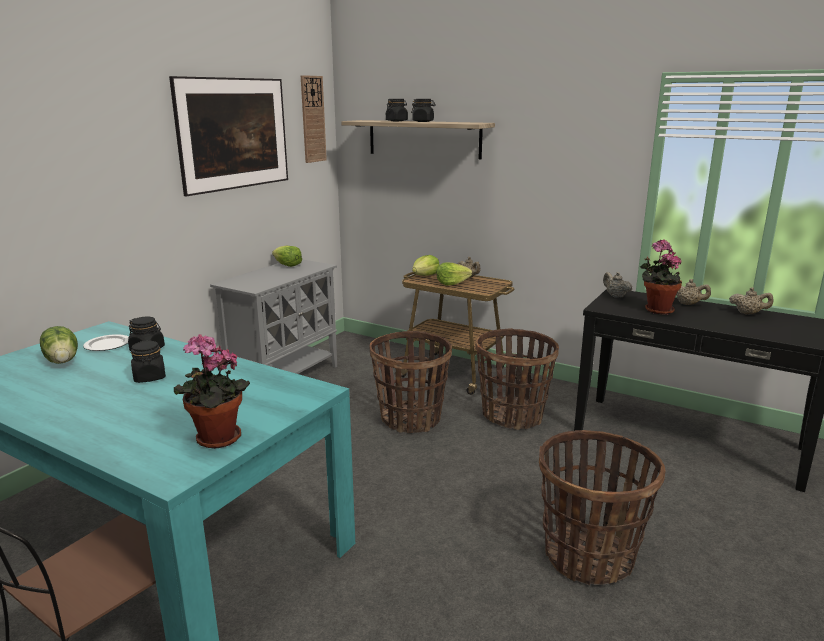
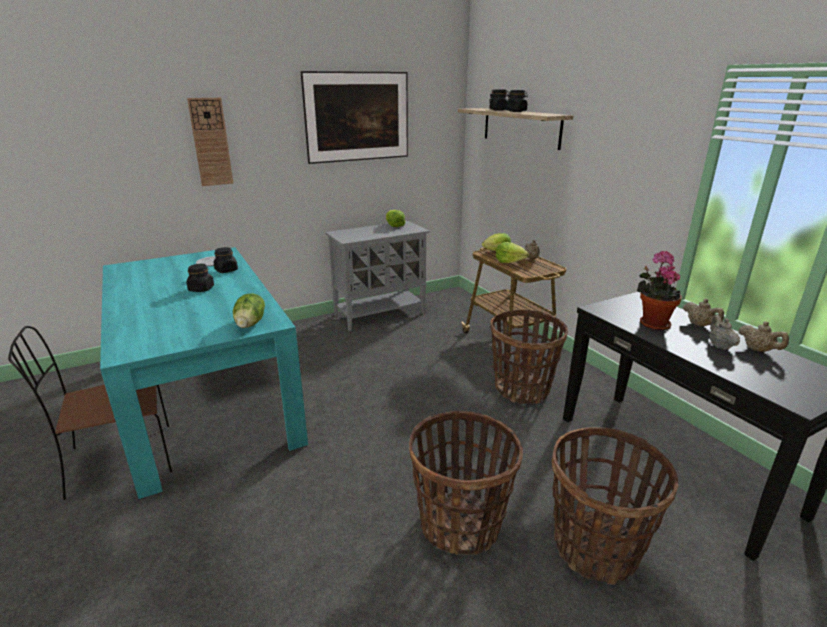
camera: 30 degrees right, 5 degrees up
(63, 360) = (177, 268): lettuce -> lettuce (251, 324)
(215, 440) = (173, 339): potted plant -> none
(313, 119) = (440, 106): wall clock -> wall clock (211, 142)
(411, 419) = (437, 368): basket -> basket (596, 548)
(615, 296) = (630, 301): beige teapot -> beige teapot (719, 346)

